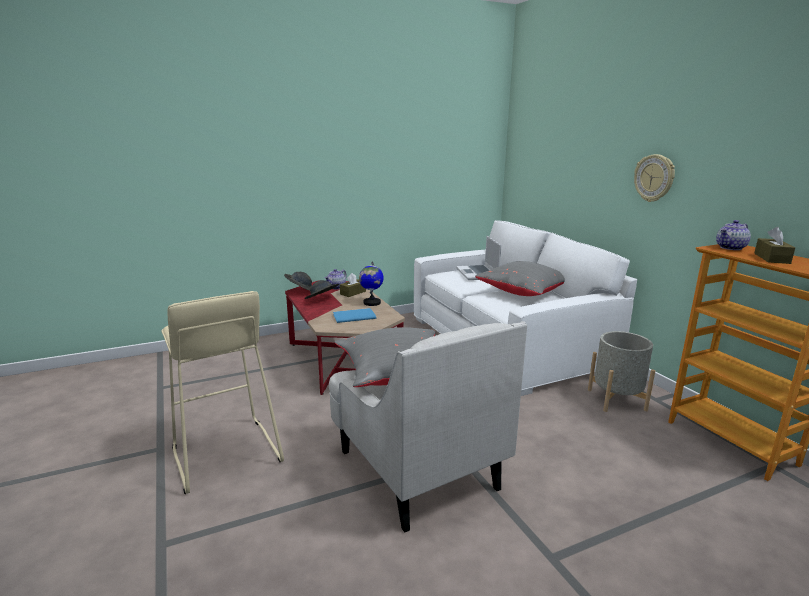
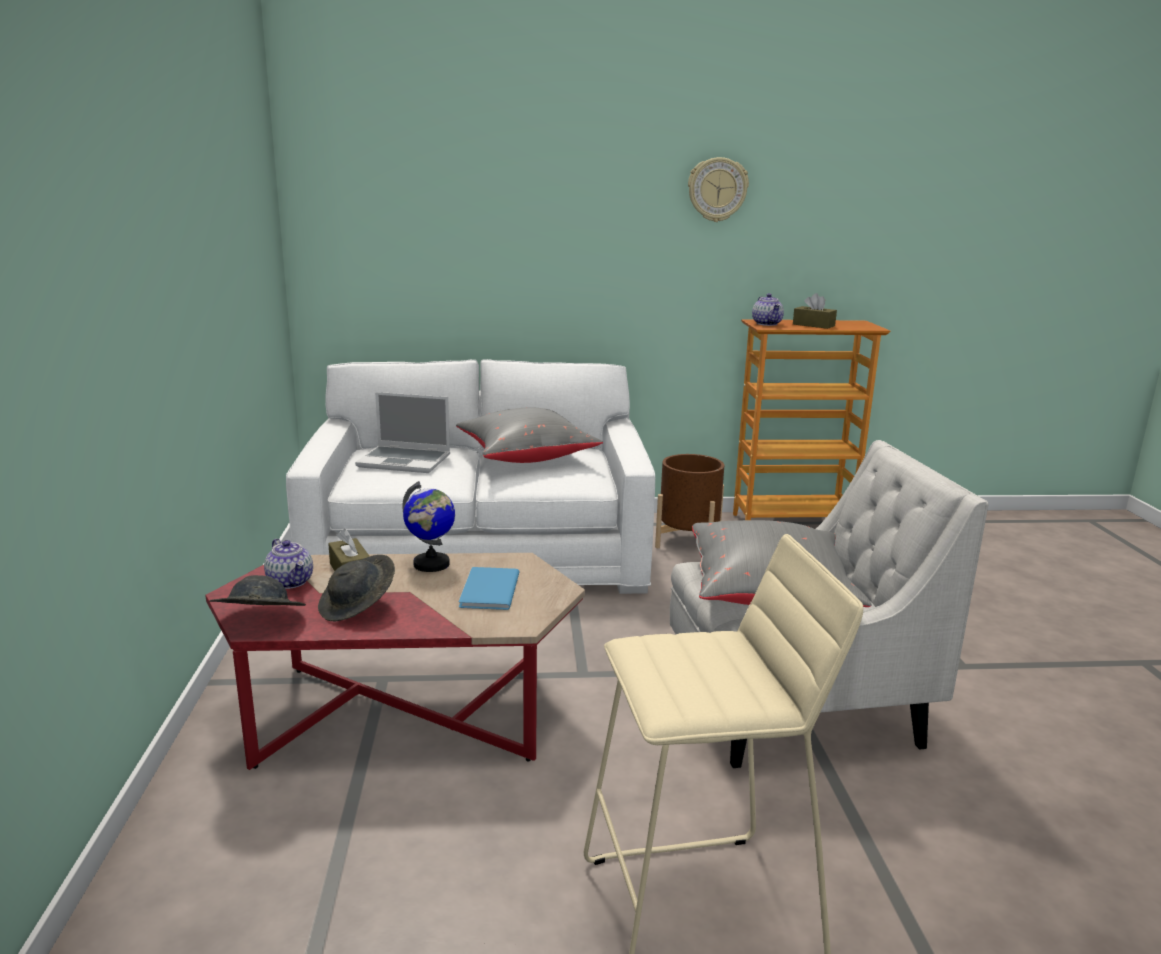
camera: 70 degrees left, 0 degrees up
(616, 400) = (688, 541): grey planter -> brown planter
(654, 178) = (625, 258): wall clock -> wall clock (717, 189)

